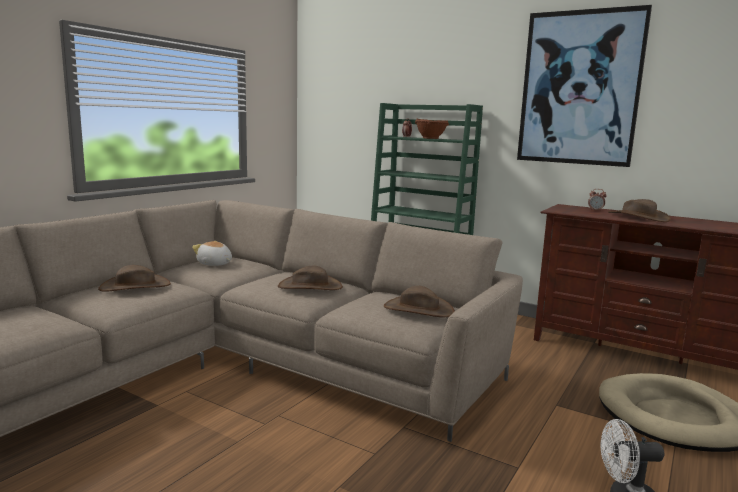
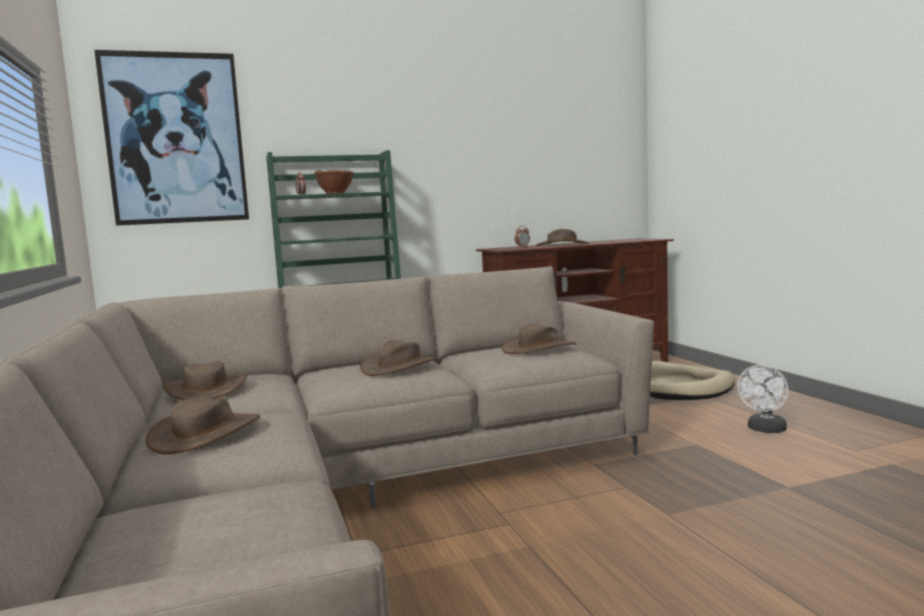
camera: 50 degrees left, 5 degrees down
(214, 264) = (207, 390): plush toy -> brown hat
(579, 88) = (475, 135): picture -> picture (175, 139)

